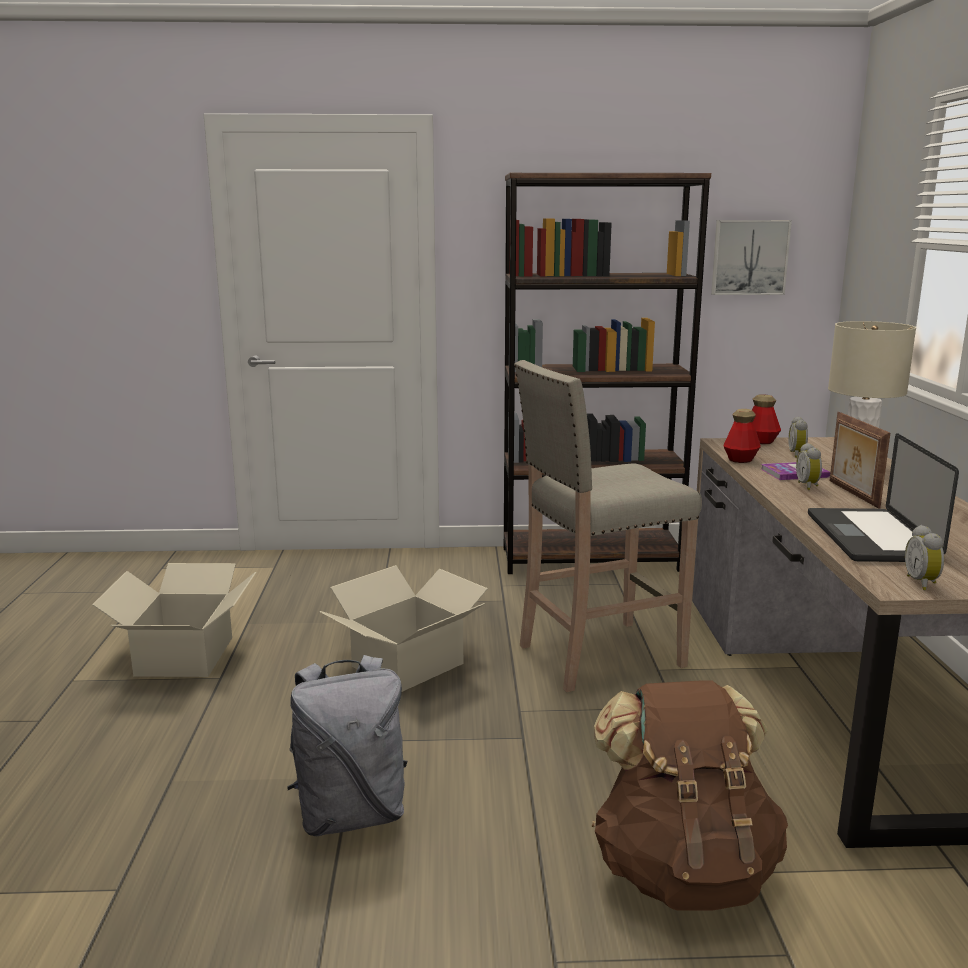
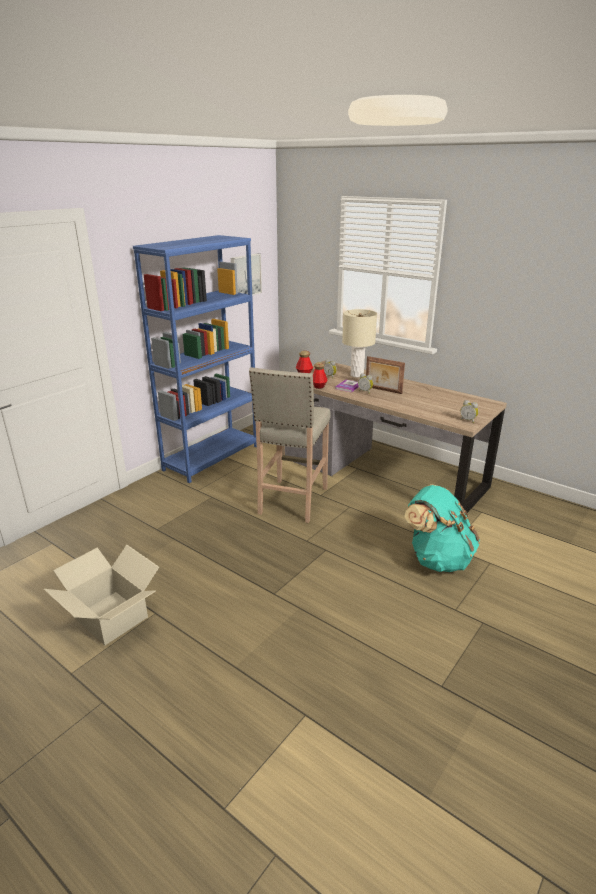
camera: 50 degrees left, 10 degrees up
(351, 814) = (326, 619): grey backpack -> none
(408, 665) = (230, 550): cardboard box -> none
(590, 559) = (212, 457): brown bookcase -> blue bookcase
(683, 870) = (437, 559): brown backpack -> turquoise backpack
(871, 537) = (424, 408): laptop -> none

